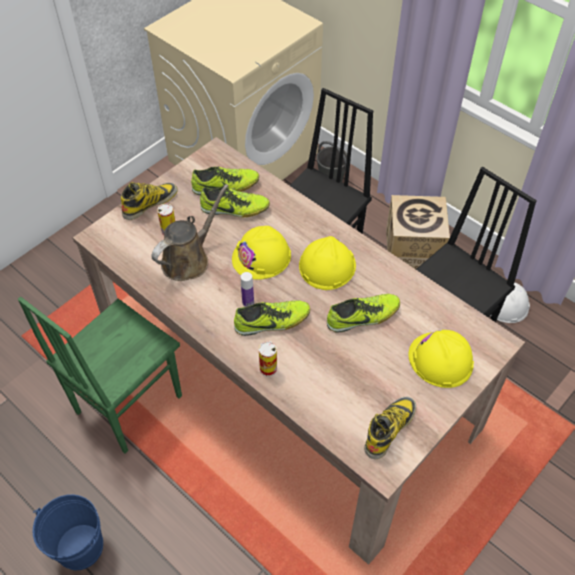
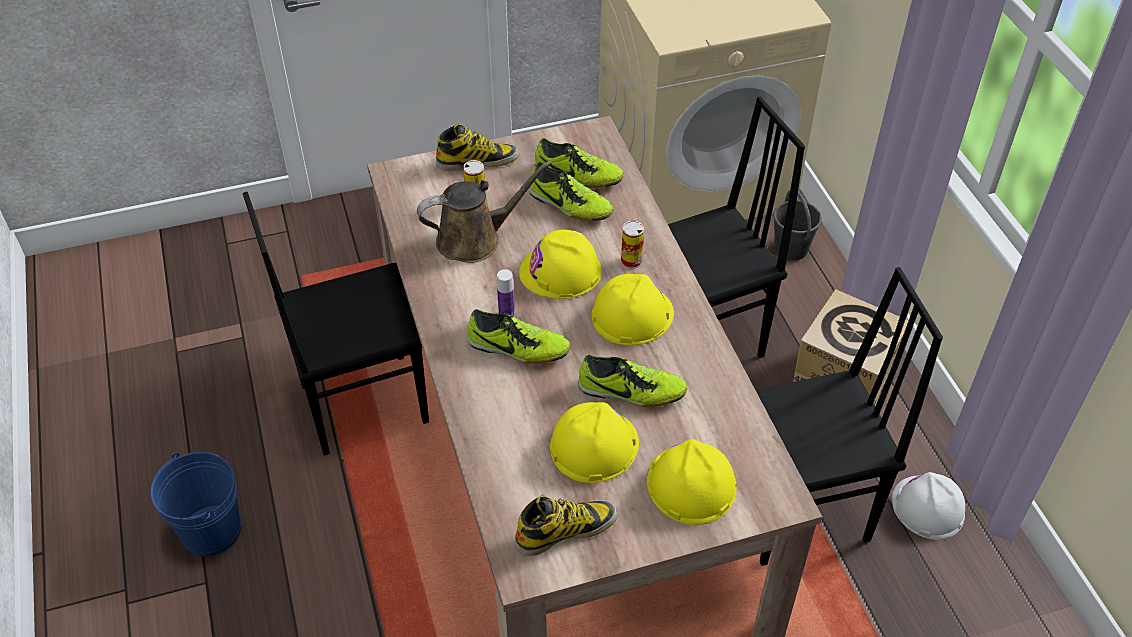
camera: 30 degrees right, 5 degrees down
(127, 404) = (362, 403): green chair -> black chair
(268, 368) = (474, 397): can -> can (631, 261)
(366, 363) = (593, 445): none -> yellow hard hat

